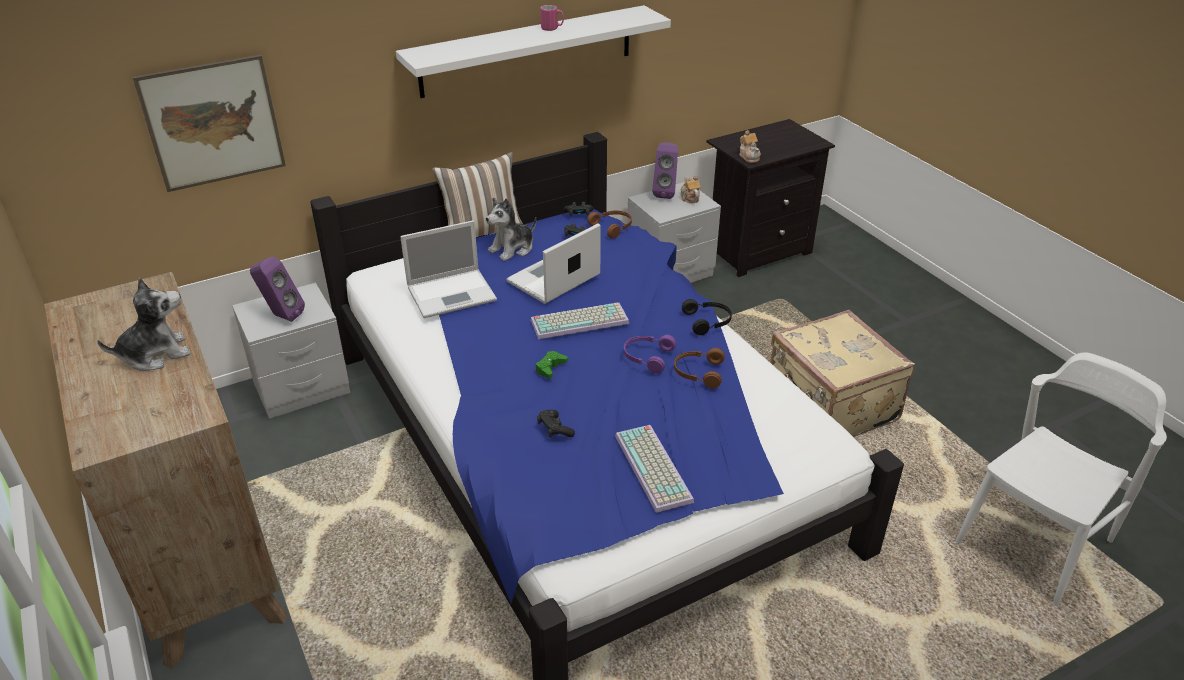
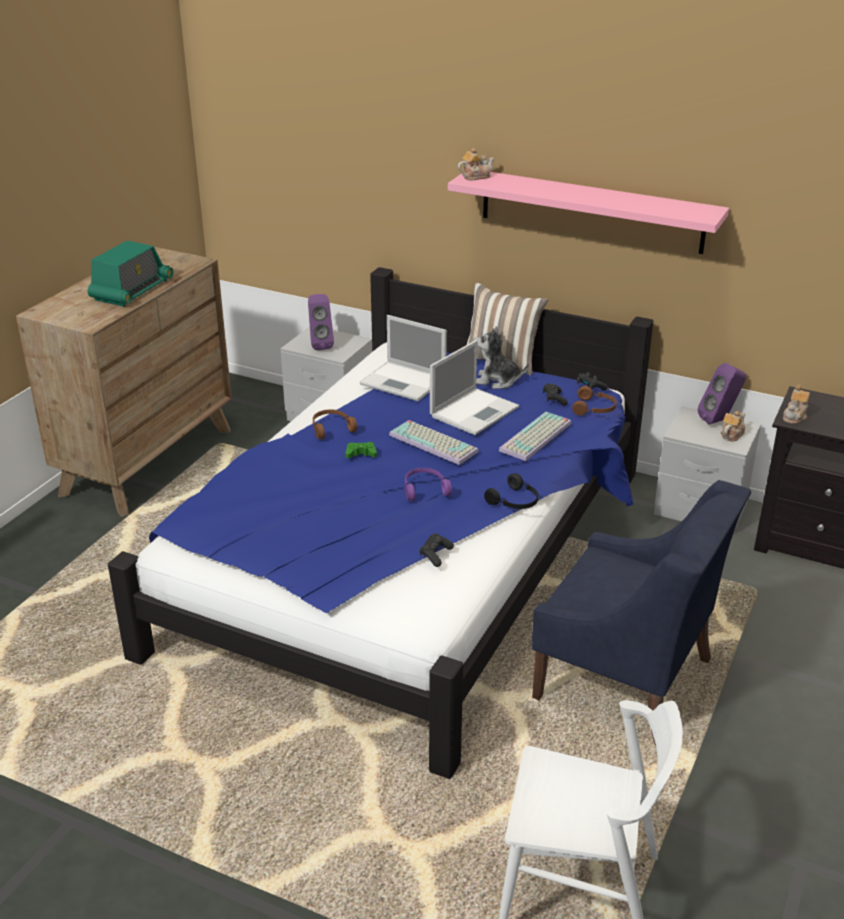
camera: 55 degrees right, 5 degrees down
(155, 354) = (132, 290): plush toy -> radio
(213, 123) = (325, 177): picture -> none
(423, 54) = (475, 177): none -> teapot
(527, 51) = (591, 211): white shelf -> pink shelf
(552, 28) = (605, 195): pink mug -> none
(552, 279) = (475, 411): laptop -> laptop turned 120 degrees clockwise
(554, 429) = (292, 483): black game controller -> black game controller (435, 555)
(655, 468) = (291, 541): keyboard -> keyboard (536, 438)
(698, 373) = (433, 520): brown headphones -> brown headphones (331, 428)
(830, 406) = (625, 680): beige suitcase -> blue armchair

